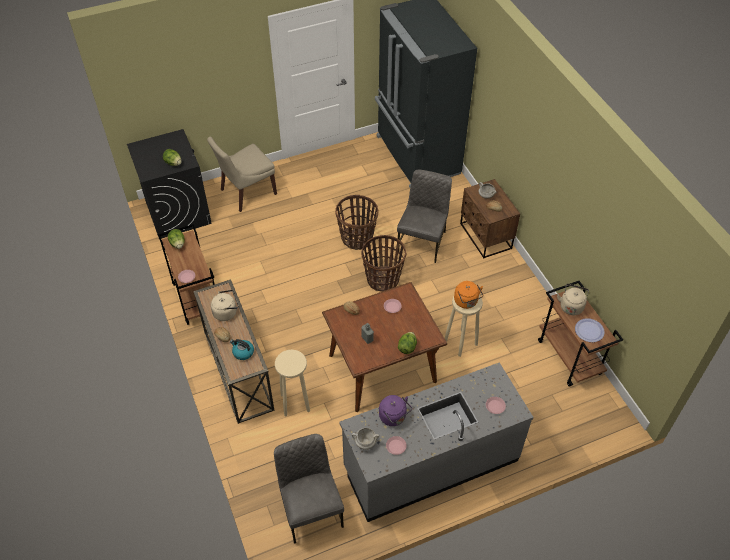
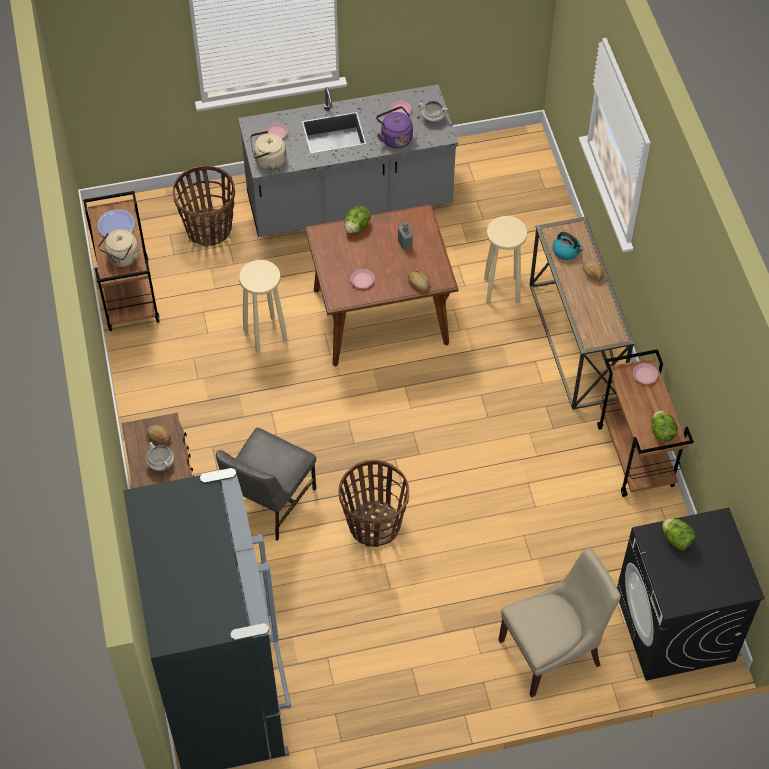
camera: 170 degrees left, 5 degrees up
(226, 312) = (587, 306): beige kettle -> beige kettle (268, 161)
(311, 509) = (495, 178): grey chair -> none
(382, 279) = (349, 445): basket -> basket (209, 228)
(466, 302) = (261, 274): orange kettle -> none

